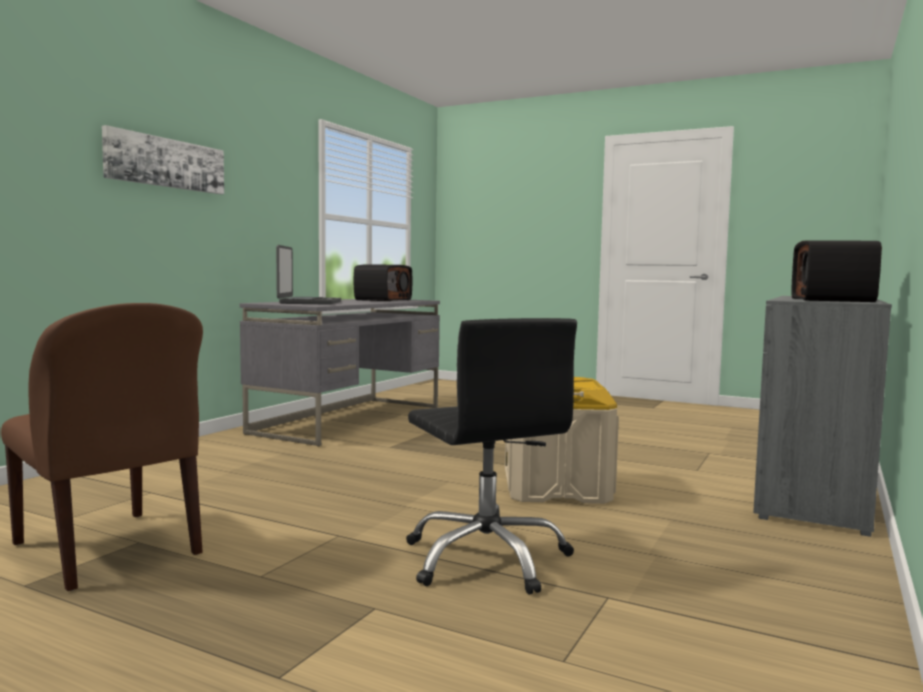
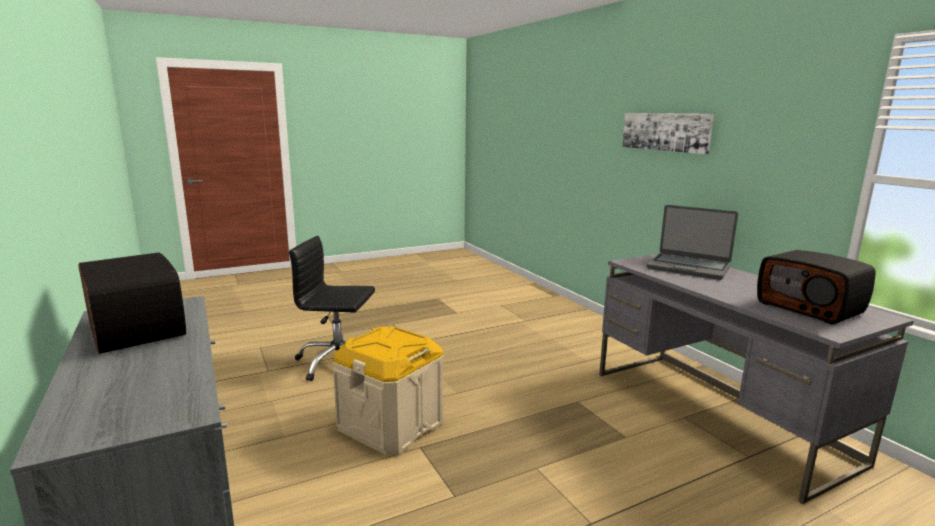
camera: 125 degrees right, 10 degrees up
(109, 550) = (454, 308): brown chair -> none

